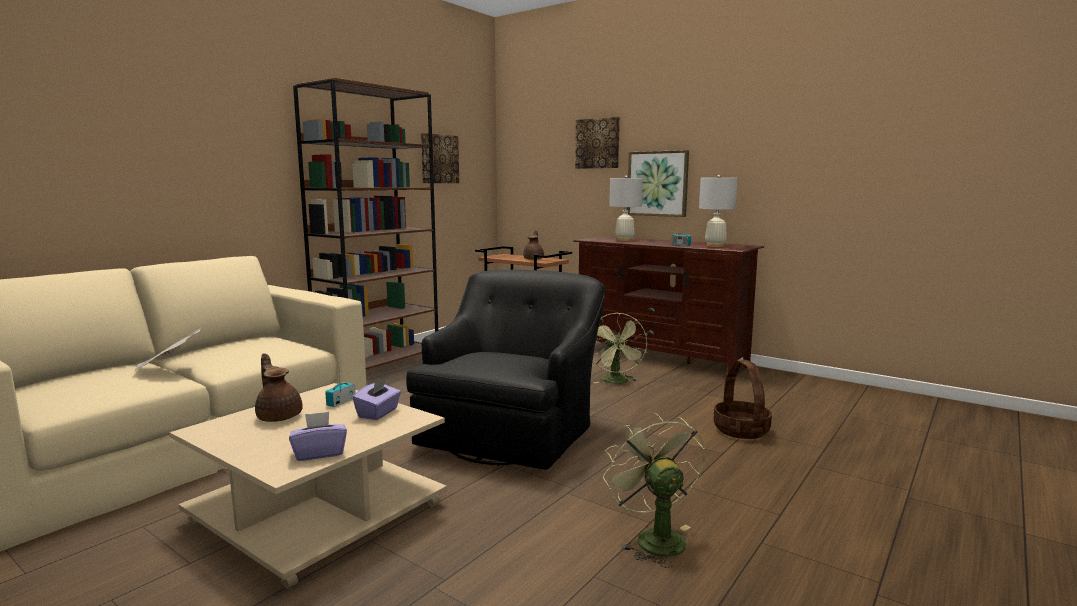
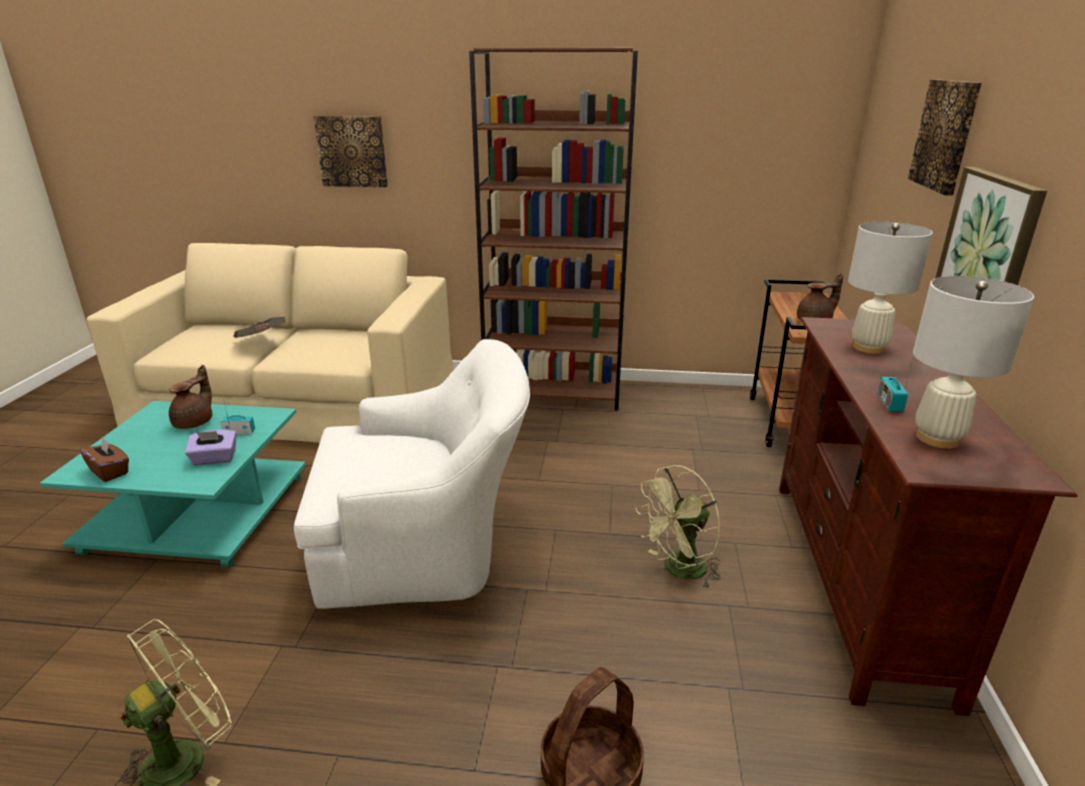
camera: 60 degrees right, 15 degrees up
(318, 512) = (201, 512): beige coffee table -> turquoise coffee table
(319, 453) = (110, 471): purple tissue box -> brown tissue box
(439, 159) = (721, 136): picture -> picture (352, 151)
(512, 432) = (426, 546): black armchair -> white armchair

